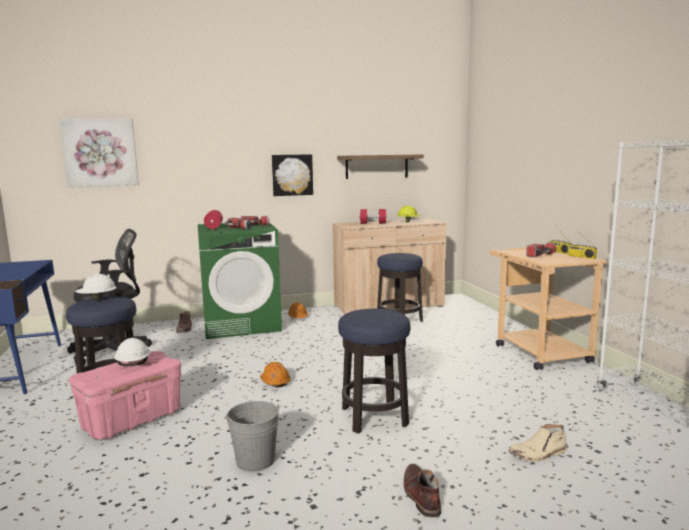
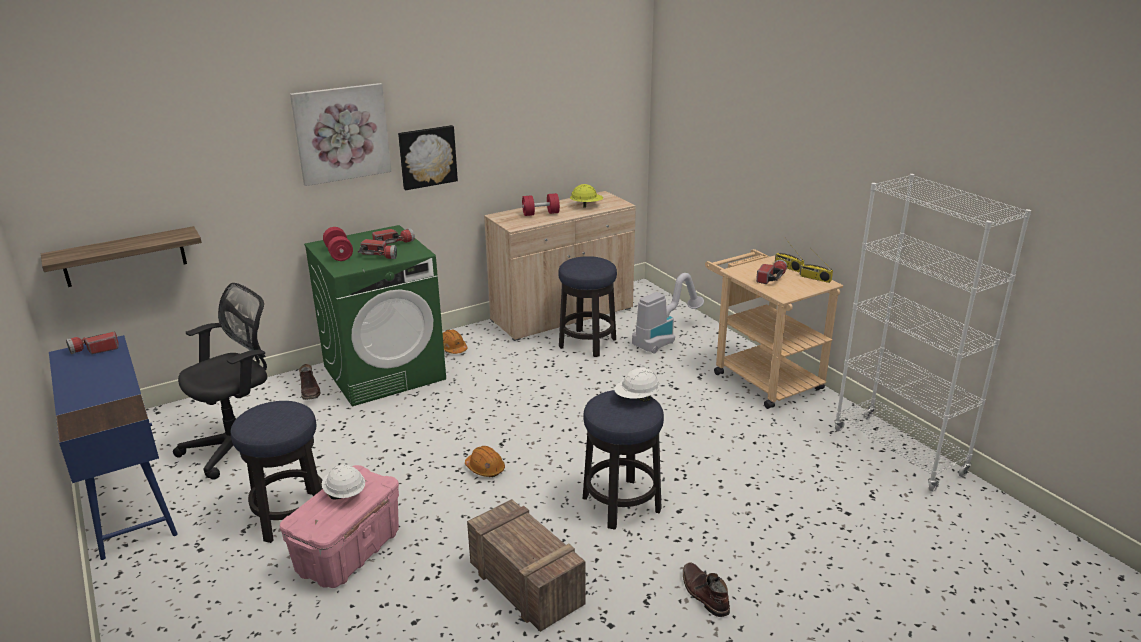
camera: 15 degrees left, 15 degrees up
(26, 263) = (94, 349): none -> flashlight
(97, 299) = (261, 412): white hard hat -> white hard hat (637, 398)
(100, 152) = (152, 161): picture -> picture (341, 133)
(255, 460) = (524, 583): grey bucket -> crate
(376, 166) = (538, 130): shelf -> shelf (124, 257)
(462, 323) = (664, 339): none -> vacuum cleaner
(538, 454) = (796, 526): beige boot -> none

